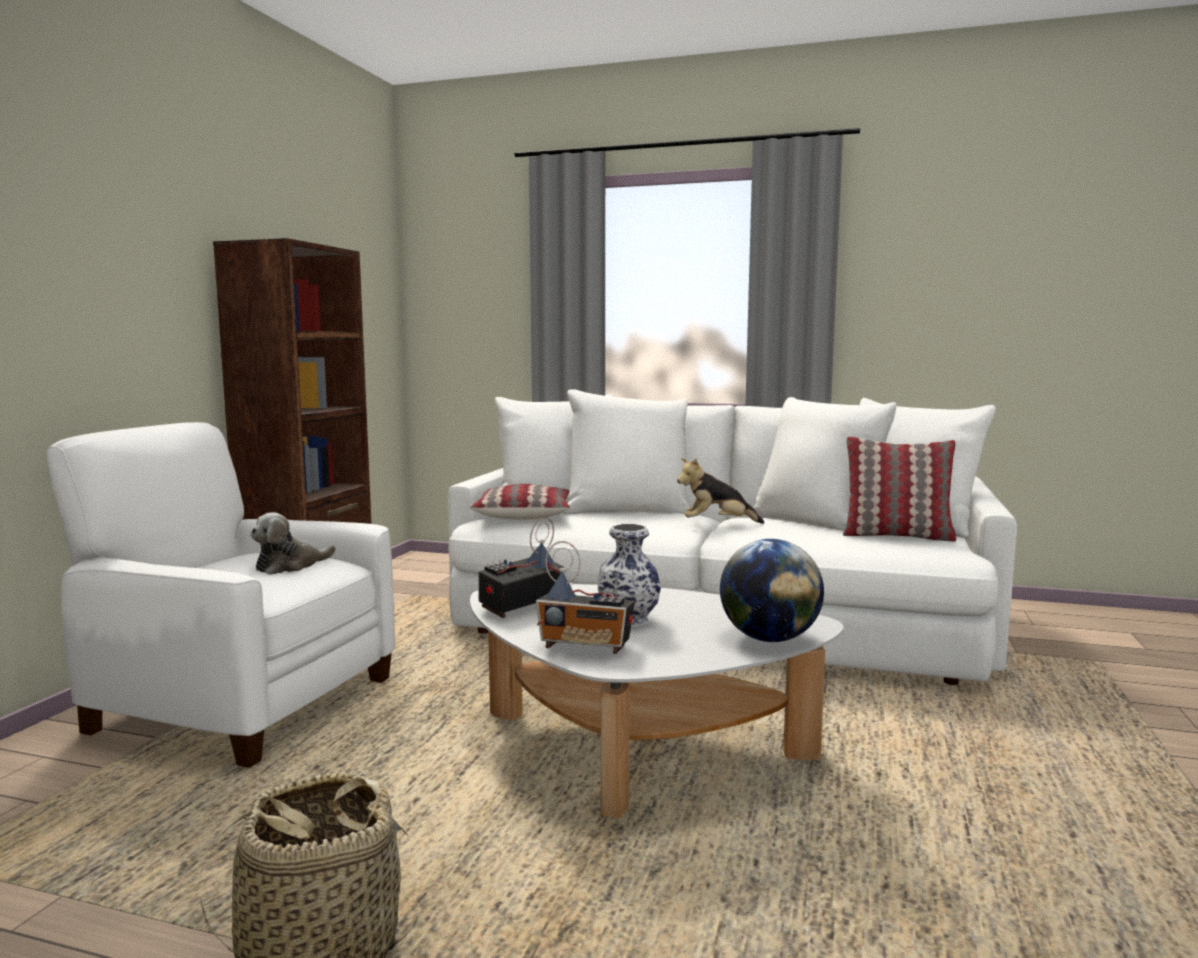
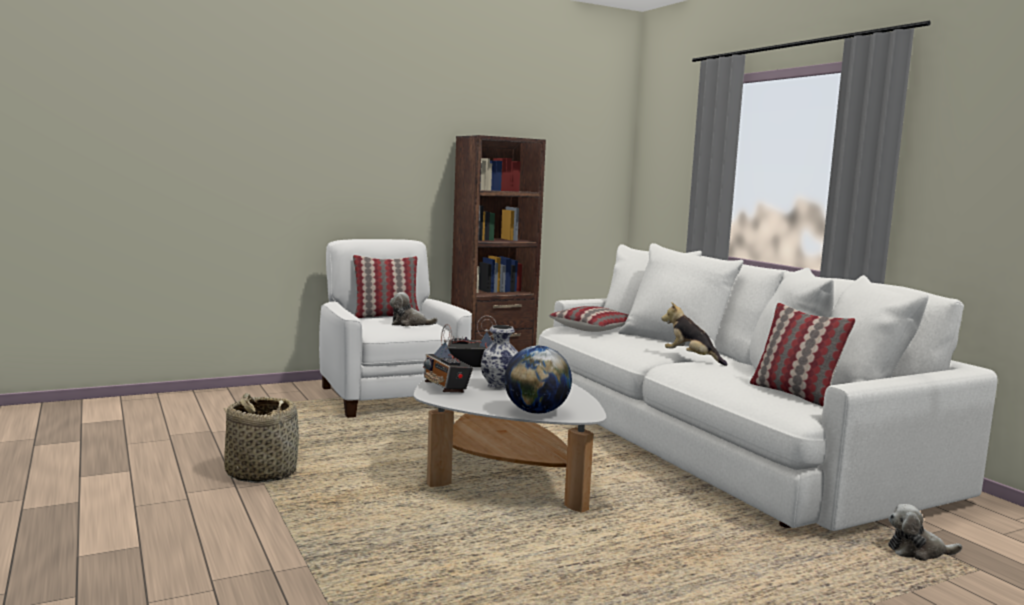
camera: 45 degrees right, 0 degrees up
(208, 564) = (386, 316): none -> pillow
(1047, 663) = (917, 552): none -> plush toy

